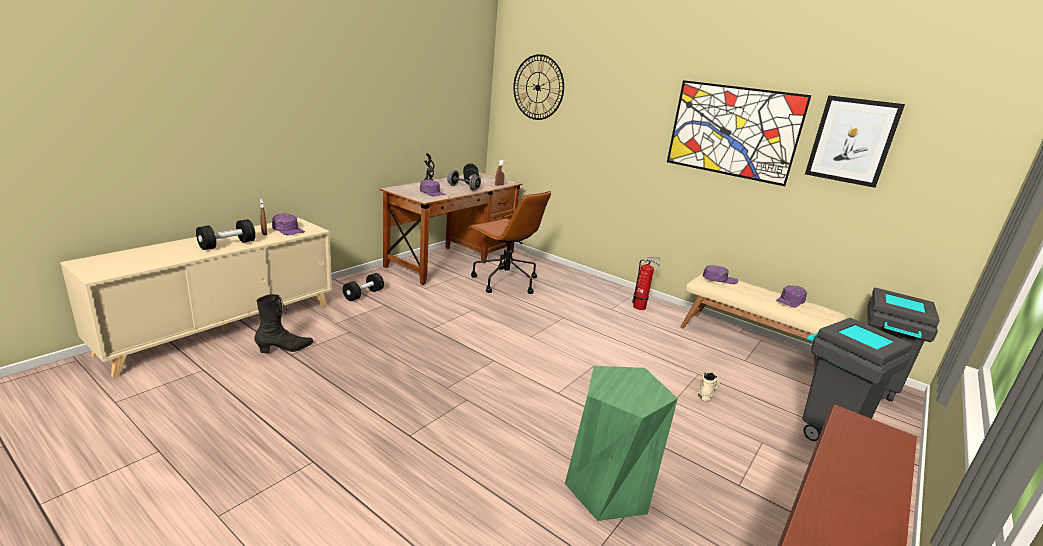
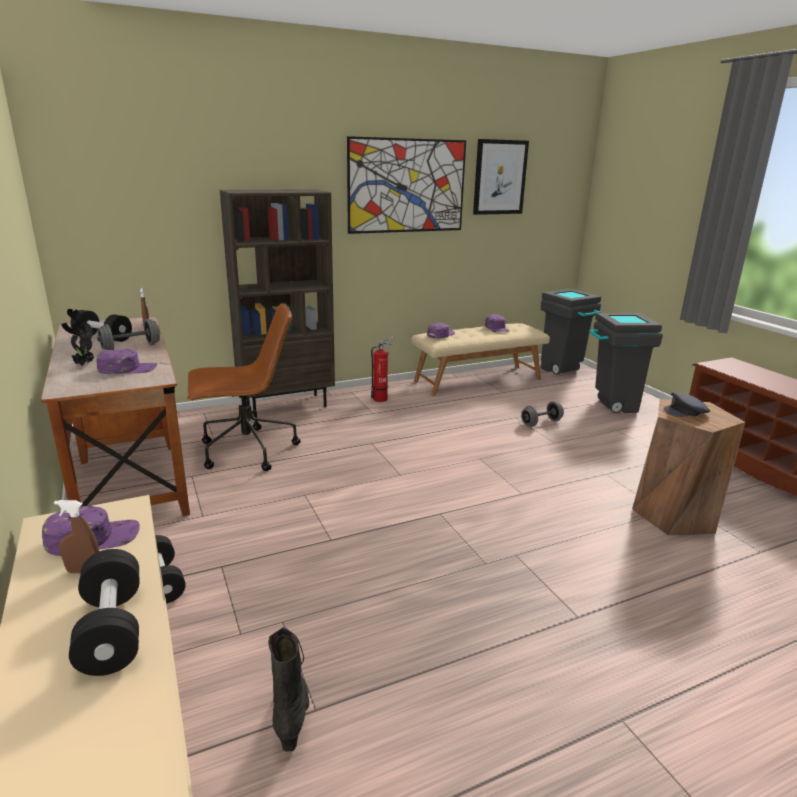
camera: 60 degrees left, 0 degrees up
(538, 87) = (130, 167): wall clock -> none
(580, 278) = (287, 405): none -> brown bookcase
(608, 489) = (674, 515): green stool -> brown stool
(625, 381) = (686, 412): none -> grey cap
(707, 390) = (541, 423): beige boot -> grey dumbbell

